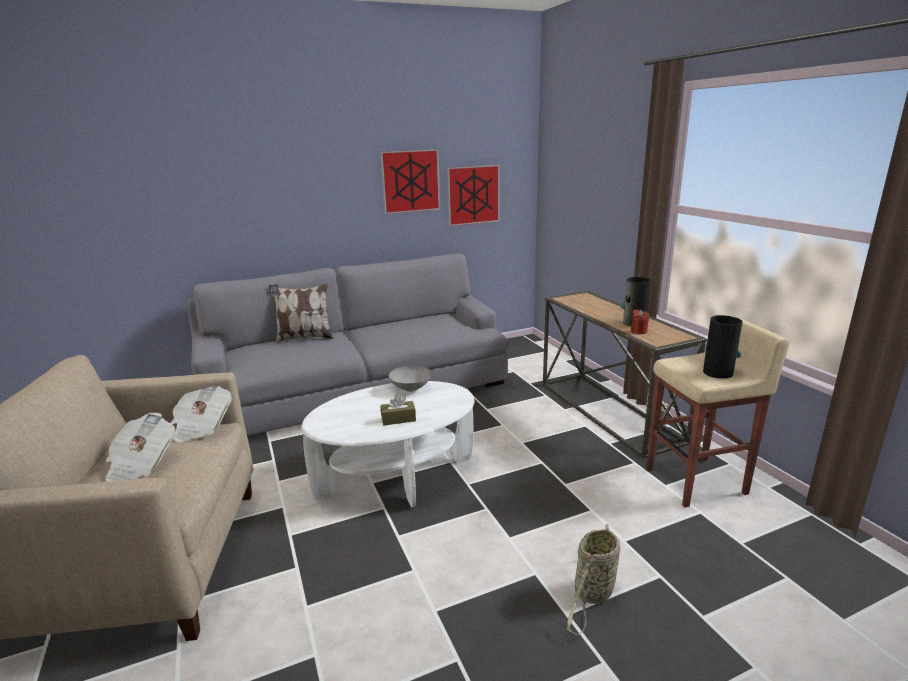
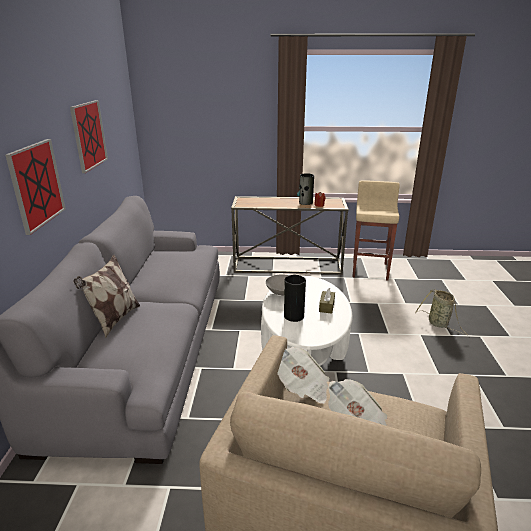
camera: 65 degrees left, 5 degrees up
(473, 195) = (116, 141): picture -> picture (36, 185)
(718, 372) = (383, 208): vase -> vase (293, 315)

